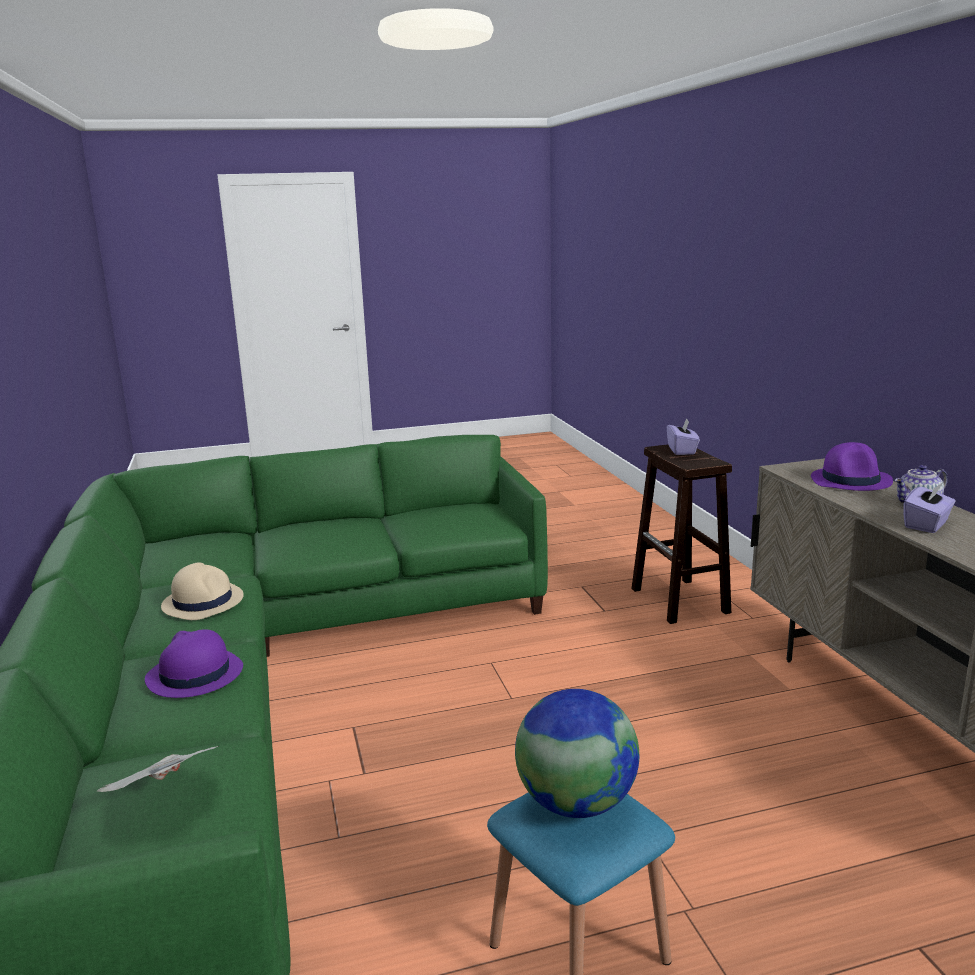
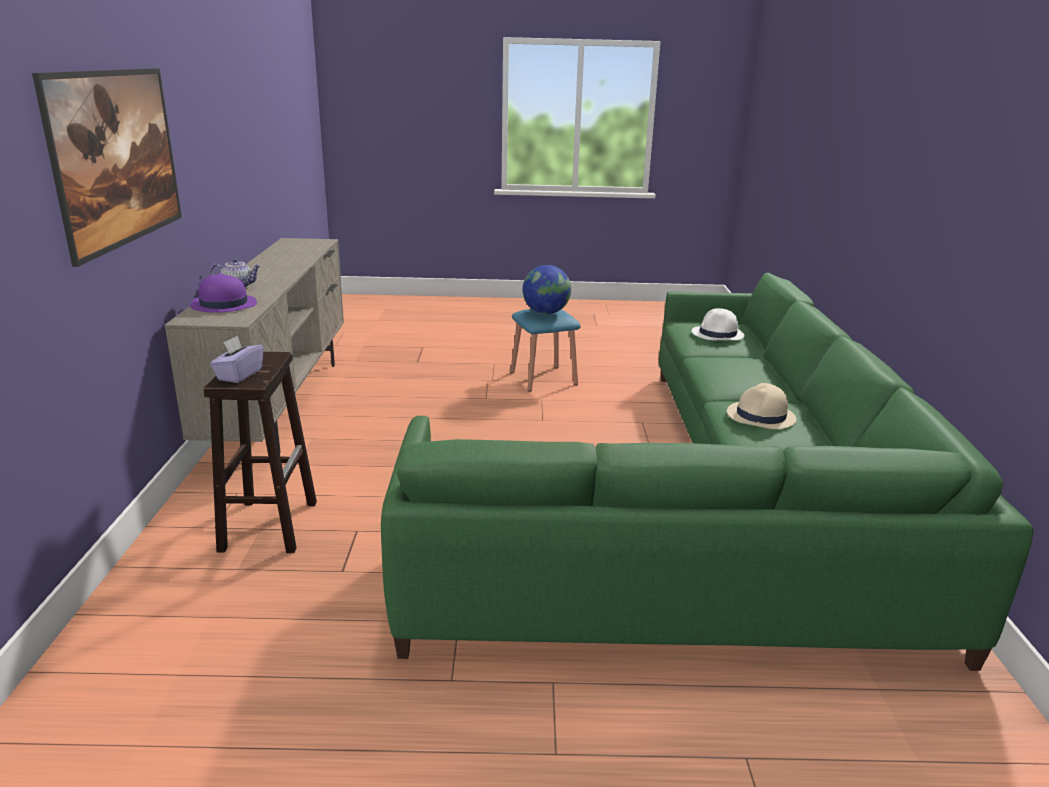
camera: 165 degrees left, 5 degrees up
(163, 795) = (718, 334): newspaper -> white hat
(194, 675) = (733, 372): purple hat -> none
(837, 322) = (124, 199): none -> picture
(926, 525) = (271, 278): purple tissue box -> none

